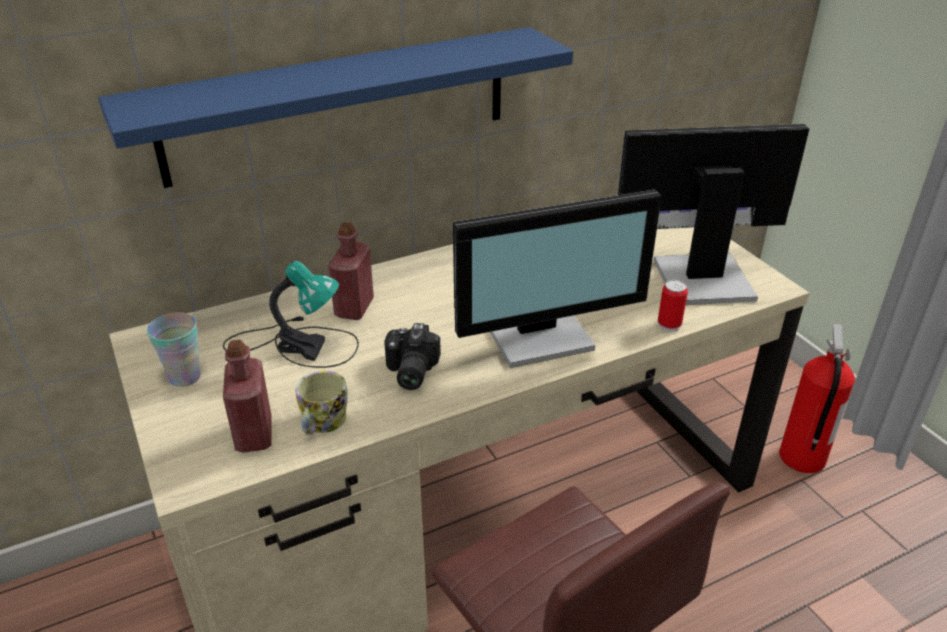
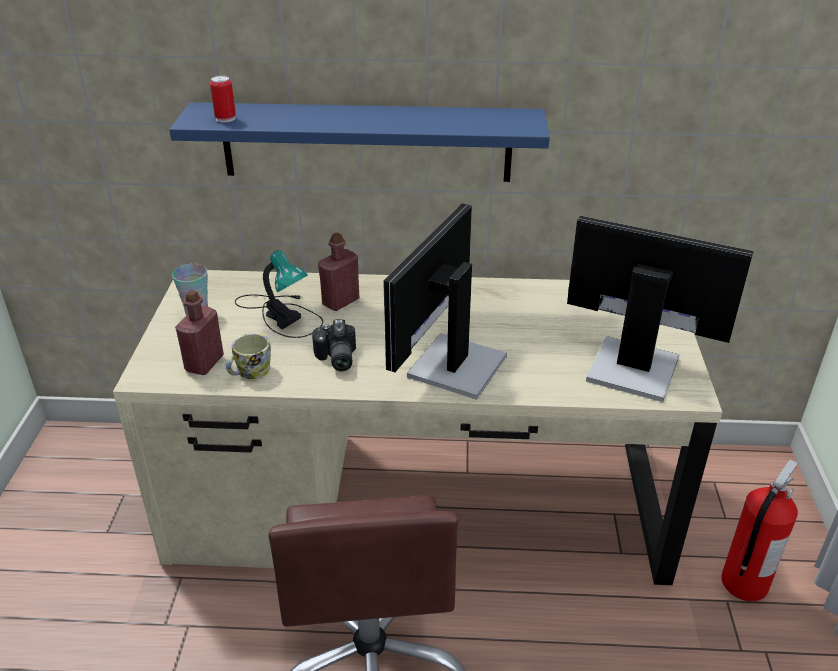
camera: 30 degrees right, 0 degrees up
(409, 372) = (335, 358): camera -> camera turned 45 degrees counterclockwise
(540, 335) = (452, 366): monitor -> monitor turned 105 degrees clockwise
(669, 324) = (564, 394): can -> can (225, 118)

